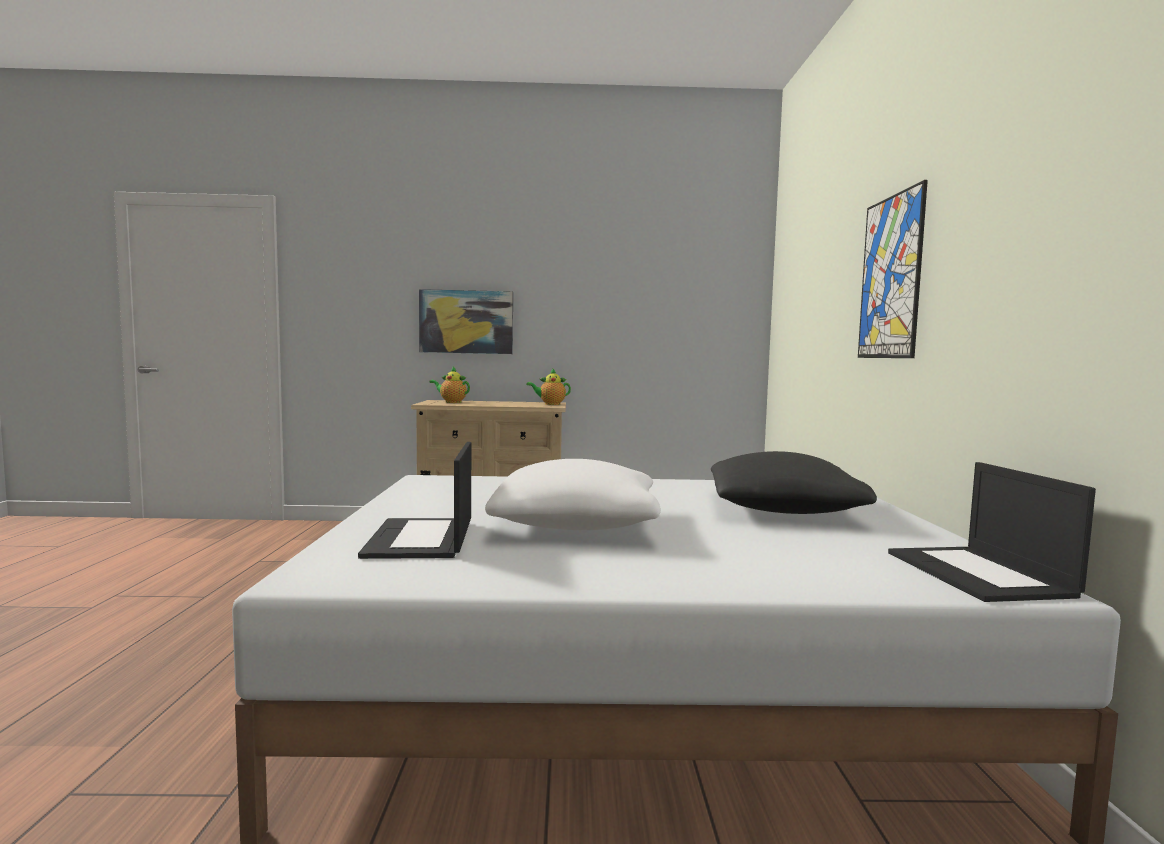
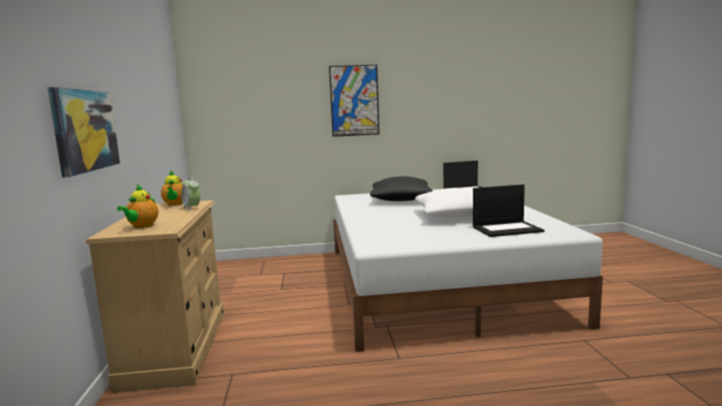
camera: 95 degrees left, 5 degrees up
(519, 405) = (192, 208): none -> alarm clock

